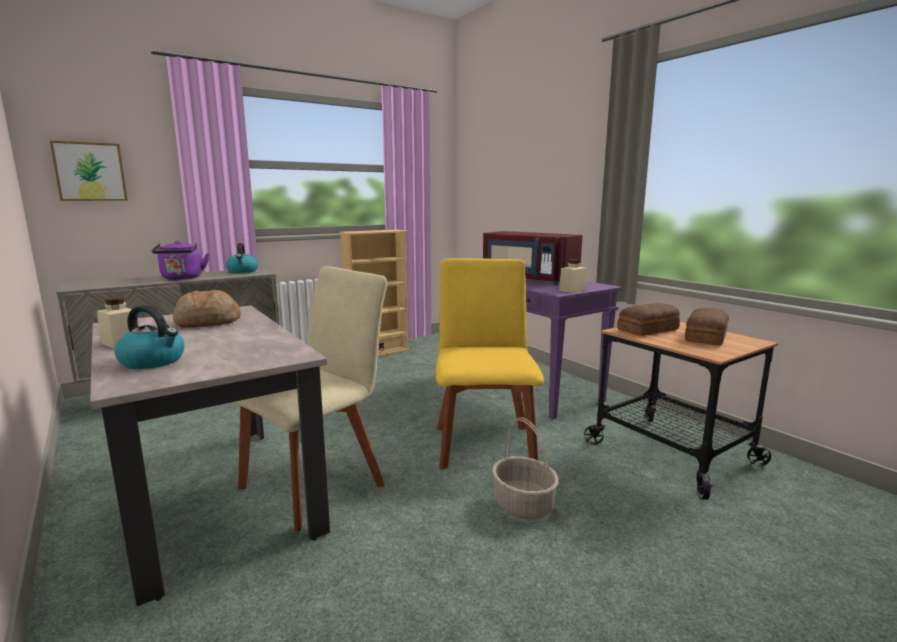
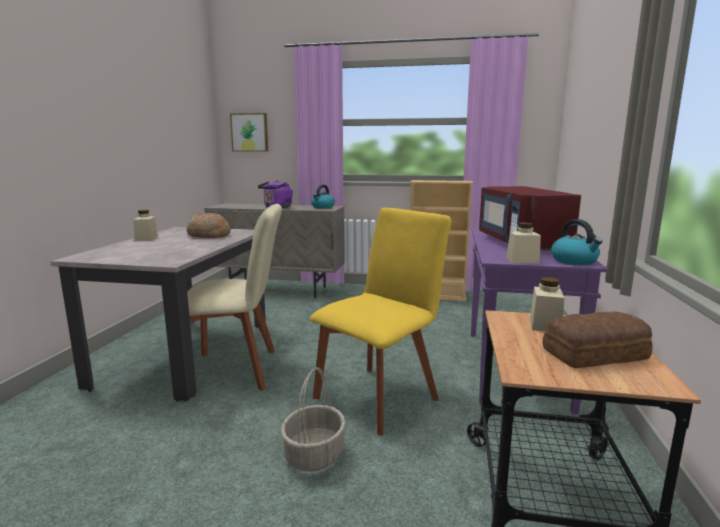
camera: 45 degrees right, 0 degrees up
(154, 361) = (122, 250): kettle -> kettle (575, 261)
(649, 330) = (545, 325): bread -> beige jar

